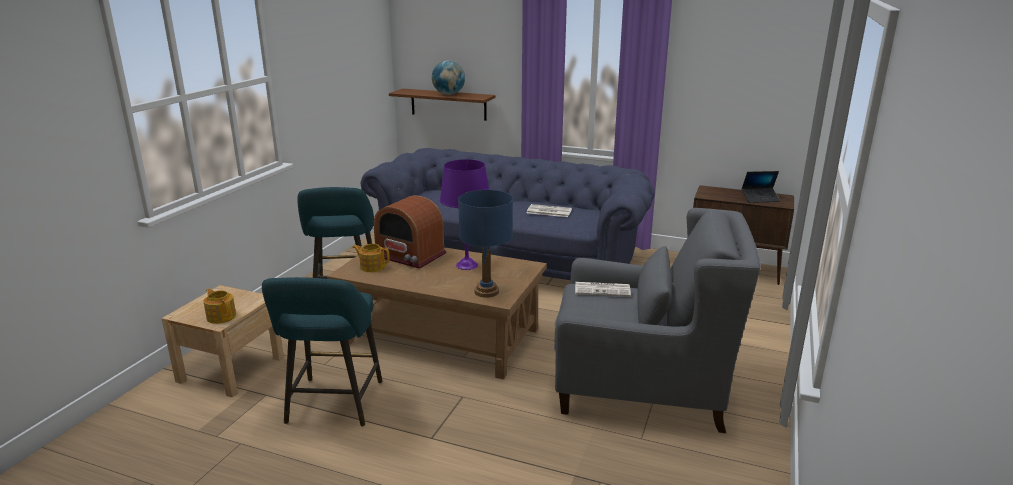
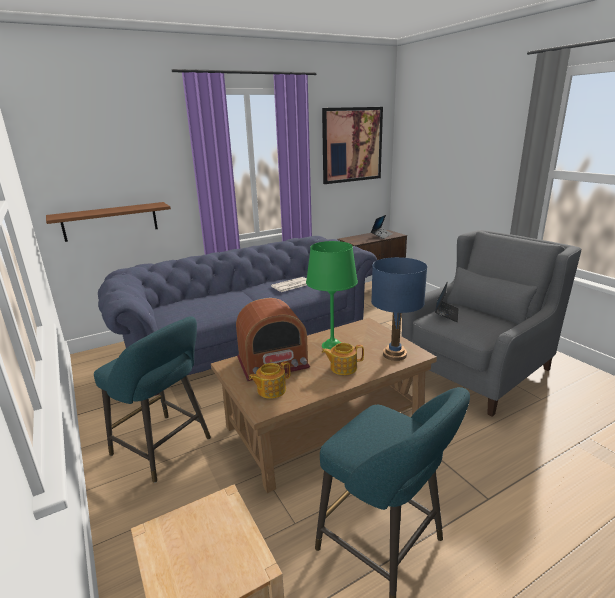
camera: 50 degrees left, 0 degrees up
(221, 316) = (237, 557): teapot -> teapot (342, 368)
(448, 94) = (119, 209): globe -> none
(466, 265) = (332, 346): purple table lamp -> green table lamp
(603, 289) = (446, 314): newspaper -> laptop
(745, 63) = (352, 145): none -> picture

